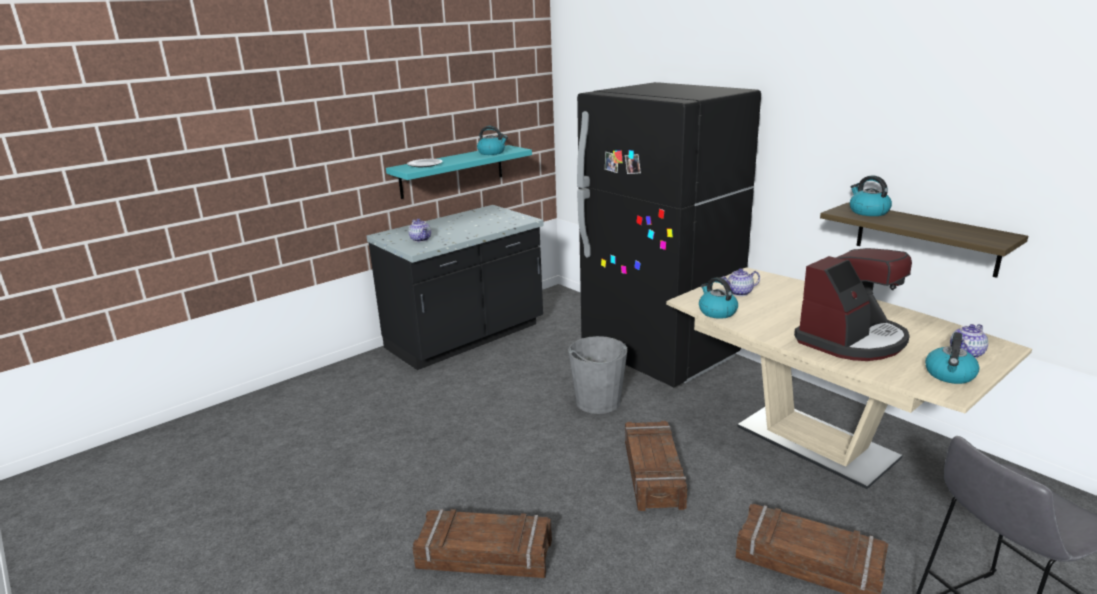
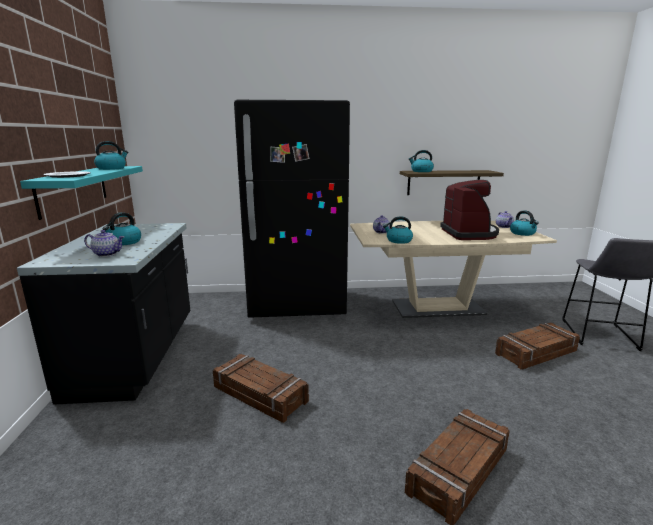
camera: 55 degrees left, 5 degrees down
(454, 231) = (124, 242): none -> kettle
(598, 402) = (319, 343): grey bucket -> none
(652, 473) = (420, 359): crate -> crate (259, 395)

